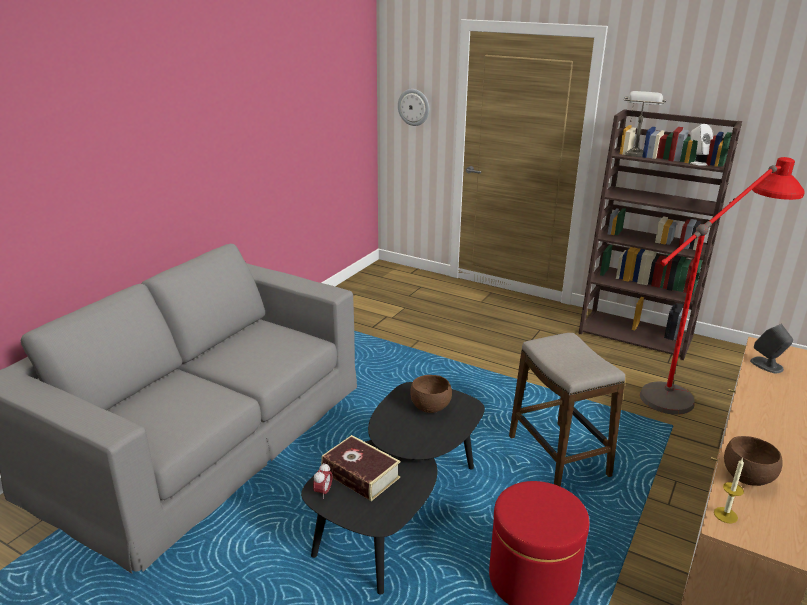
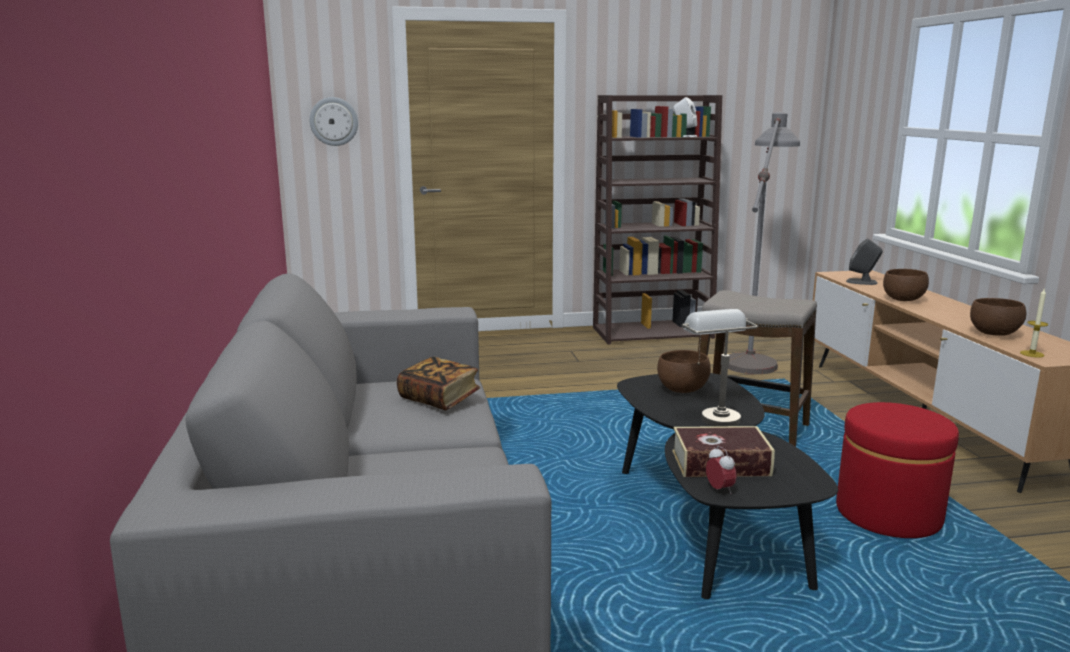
camera: 40 degrees left, 10 degrees down
(273, 352) = (439, 398): none -> book
(635, 152) = (622, 136): grey table lamp -> grey table lamp (712, 414)
(692, 389) = (754, 354): red floor lamp -> grey floor lamp
(755, 401) = (903, 300): none -> brown bowl

